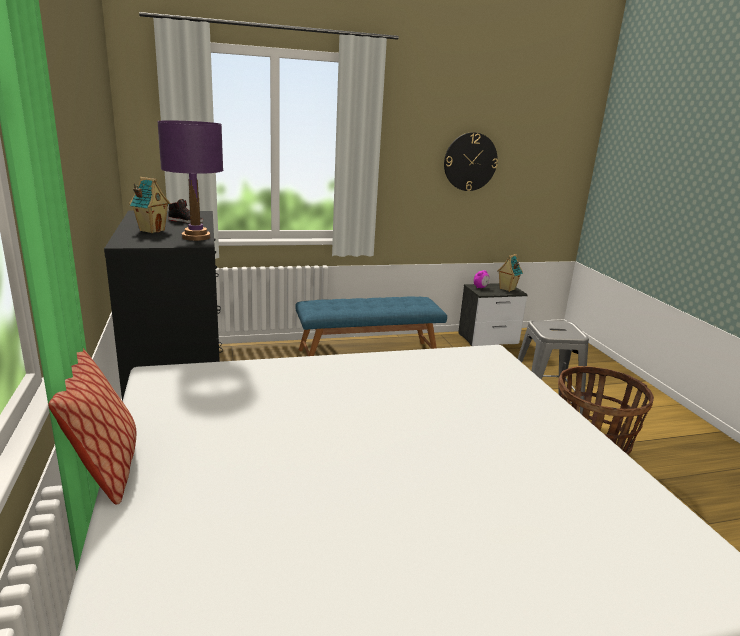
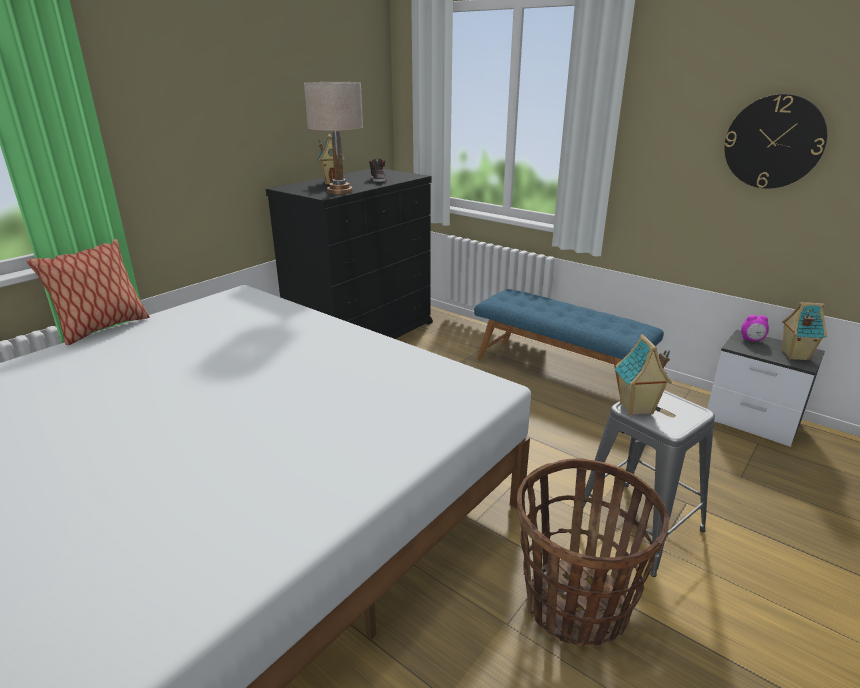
camera: 55 degrees right, 5 degrees up
(196, 237) = (339, 191): purple table lamp -> beige table lamp
(551, 332) = (636, 408): none -> toy house

